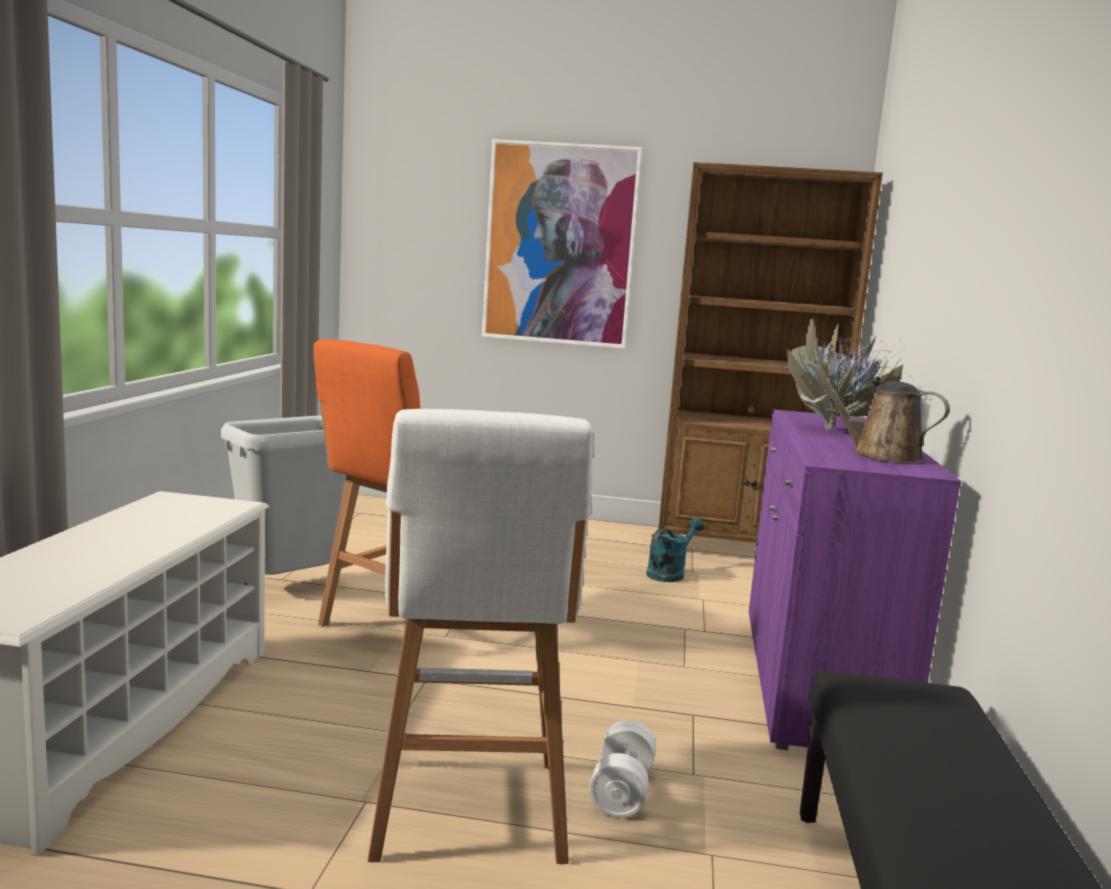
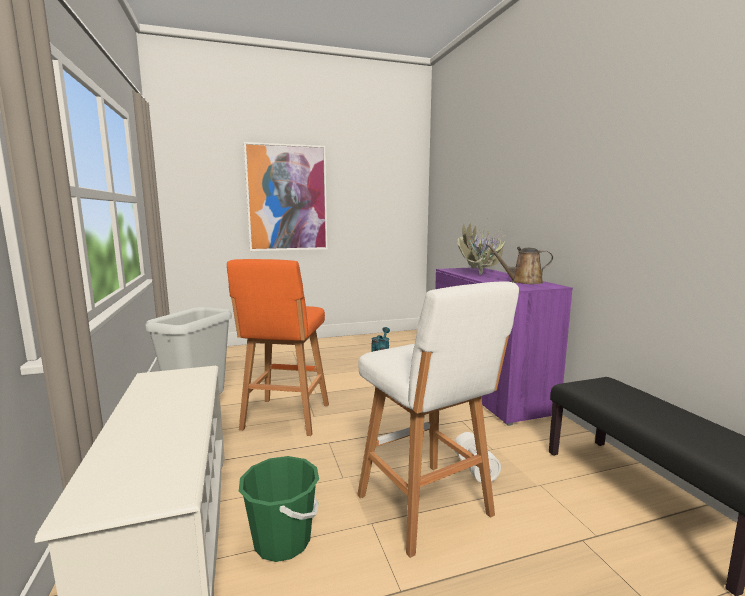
camera: 25 degrees left, 0 degrees up
(228, 777) = (282, 541): none -> green bucket
(740, 549) = (397, 338): brown bookcase -> none

